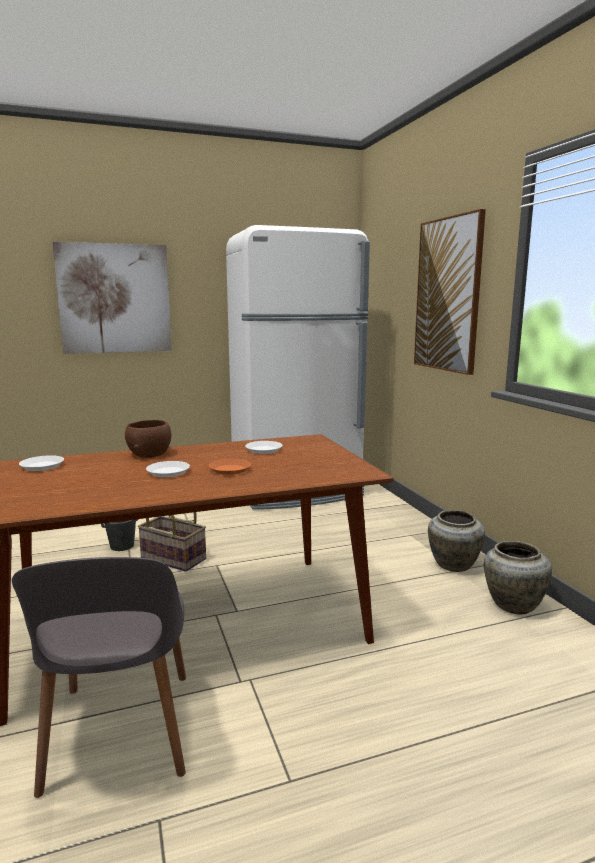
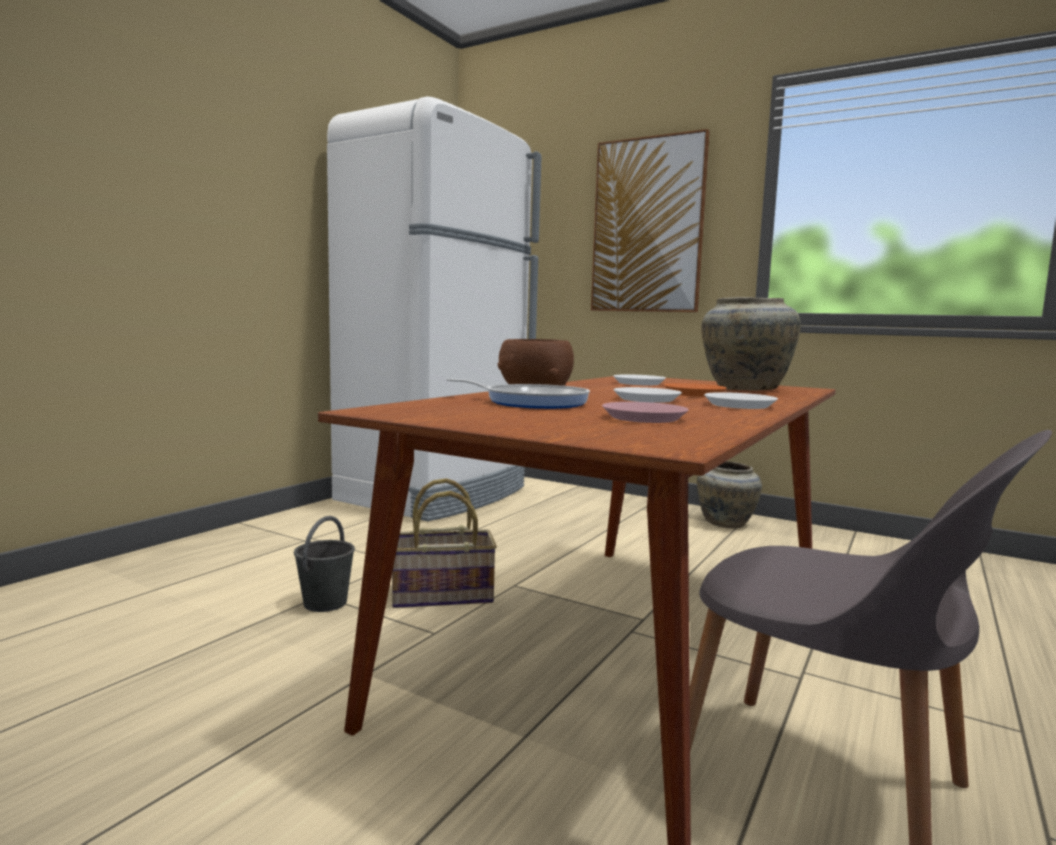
camera: 40 degrees left, 5 degrees down
(42, 466) = (448, 408): white plate -> white plate (739, 405)
(75, 491) = (644, 418): none -> pink plate
(97, 466) = (531, 402): none -> frying pan
(115, 299) = (157, 177): picture -> none
(512, 604) = (825, 539): beige vase -> beige vase (743, 389)

